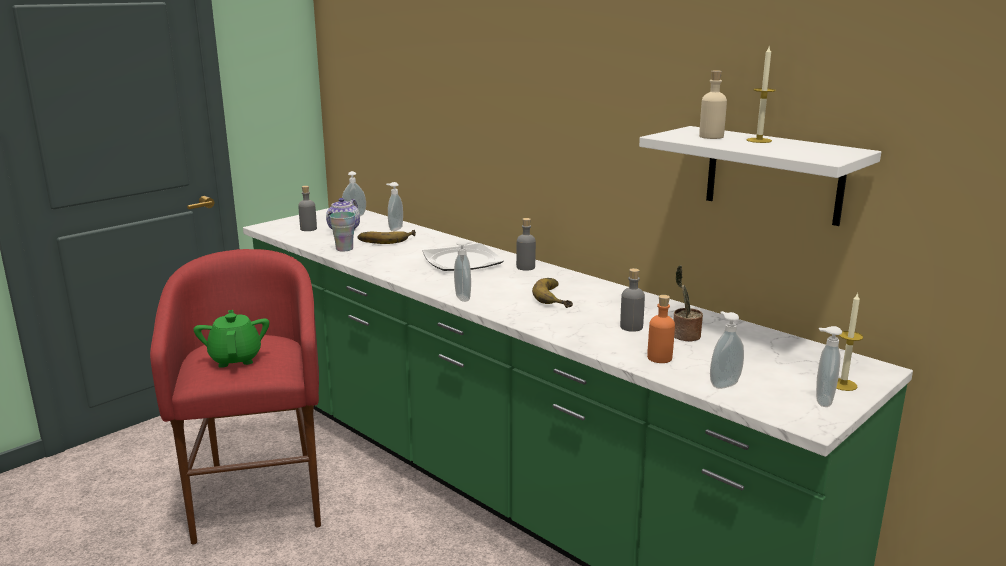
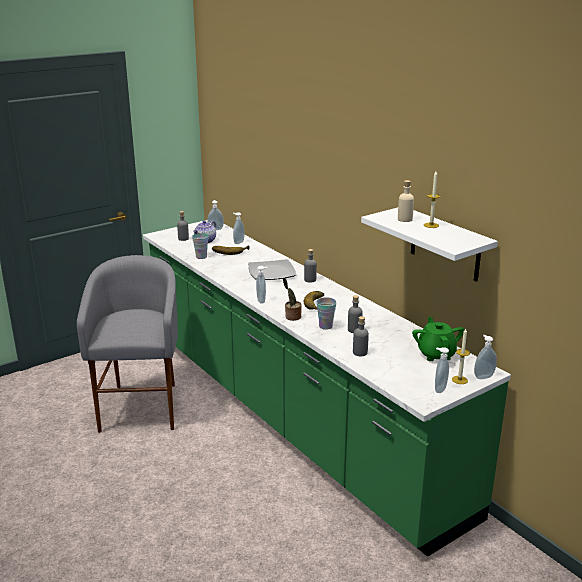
camera: 10 degrees right, 5 degrees up
(236, 358) = (127, 325): green teapot -> green teapot (436, 354)
(259, 495) = (141, 407): red stool -> grey stool
(583, 325) = (325, 326): none -> cup
(659, 358) = (360, 352): orange bottle -> grey bottle
(684, 336) = (384, 339): potted plant -> potted plant (292, 317)
(723, 384) = (388, 373): soap dispenser -> soap dispenser (483, 376)

